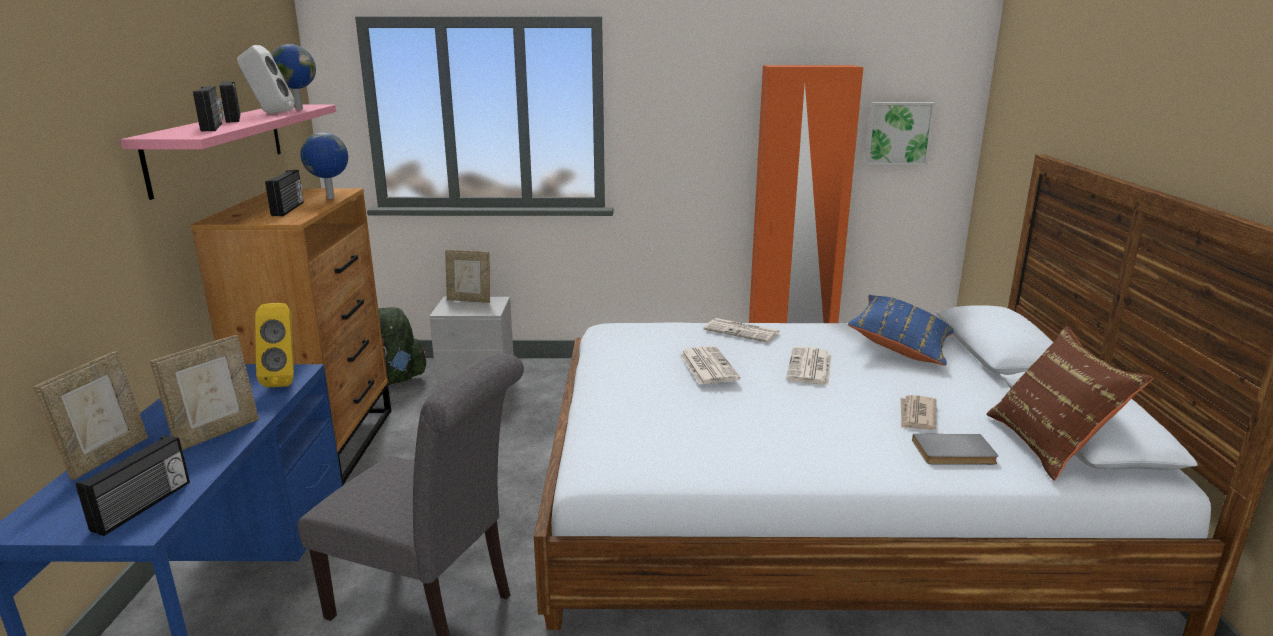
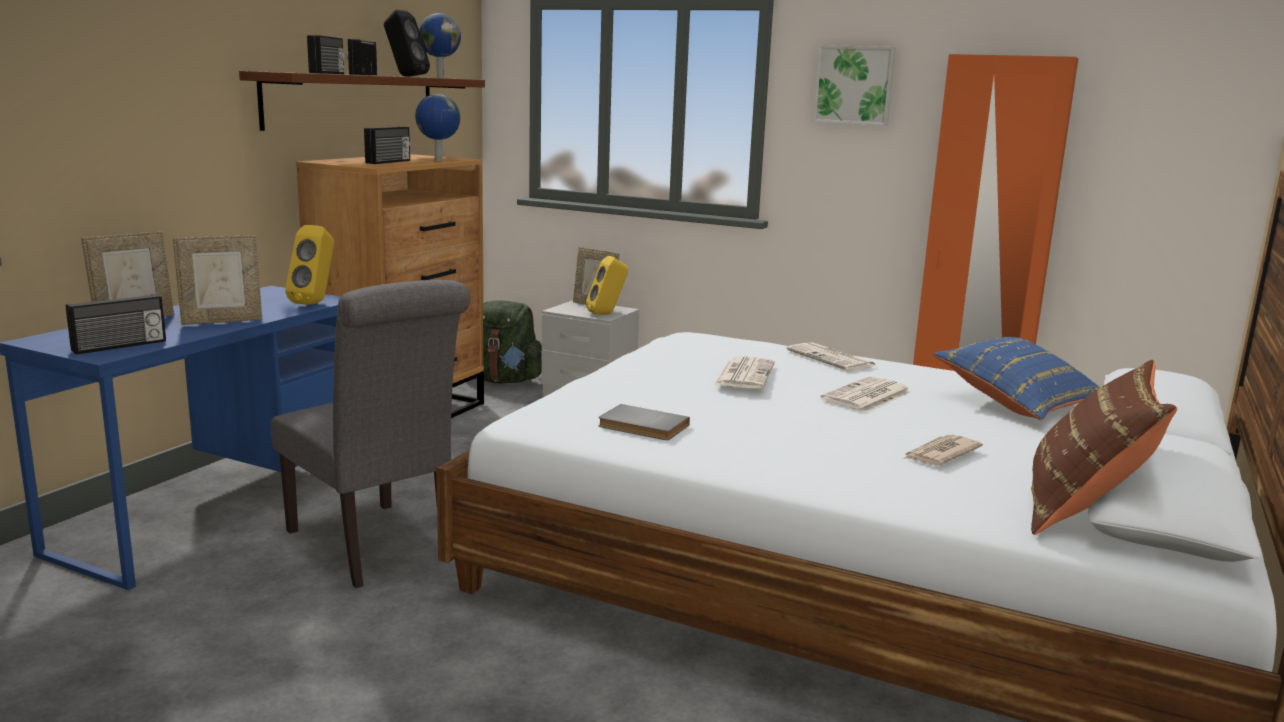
camera: 25 degrees right, 5 degrees down
(219, 146) = (352, 101): pink shelf -> brown shelf
(270, 113) = (405, 76): white speaker -> black speaker
(490, 308) = (607, 314): none -> yellow speaker
(898, 133) = (1143, 153): picture -> picture (854, 85)
(954, 453) = (936, 489): grey book -> grey book (642, 426)

